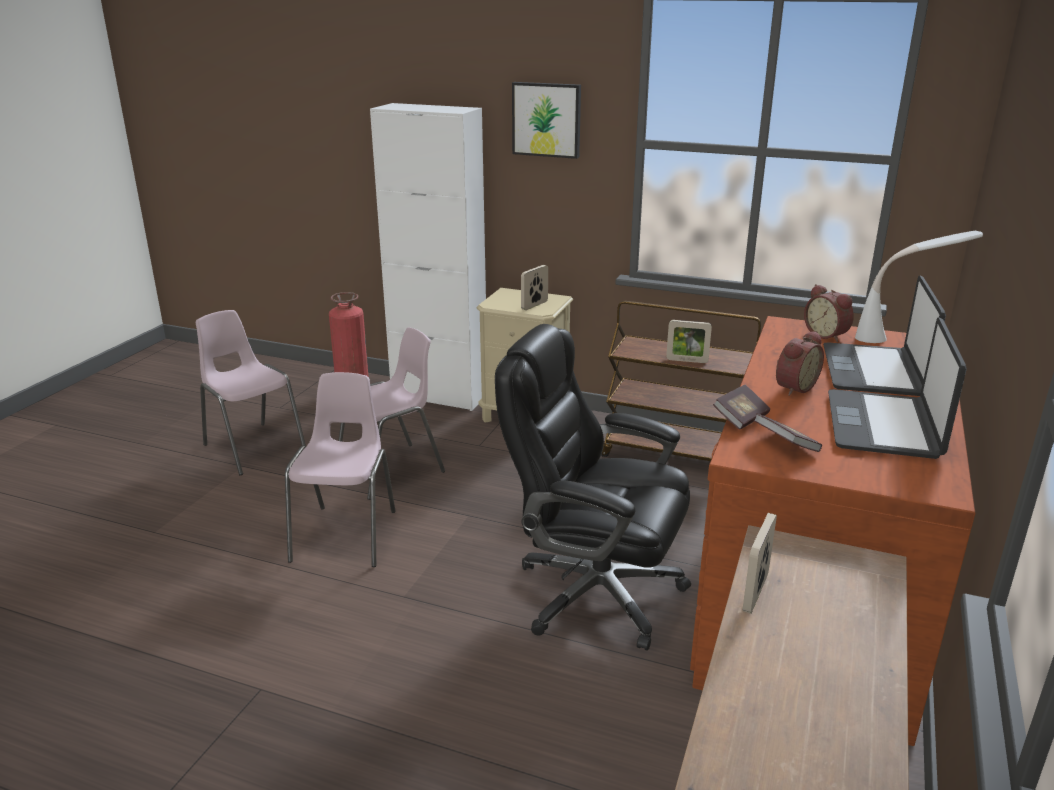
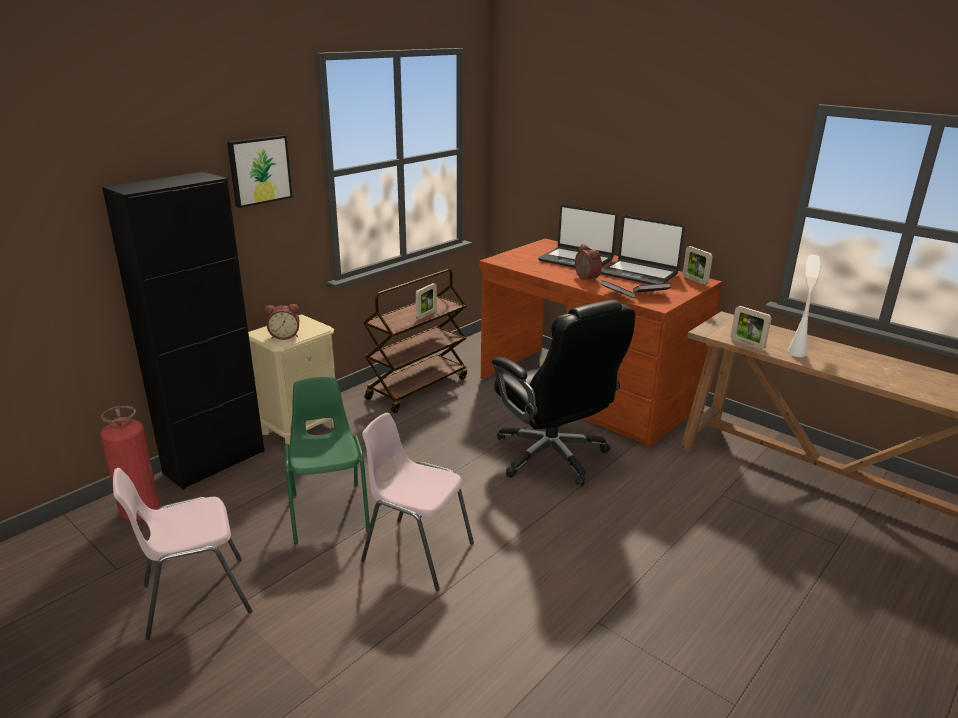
camera: 70 degrees left, 0 degrees up
(392, 470) = (329, 511): pink chair -> green chair
(439, 395) = (214, 462): white cabinet -> black cabinet
(534, 305) = (305, 329): picture frame -> picture frame (694, 280)
(594, 592) = (552, 456): black office chair -> black office chair turned 75 degrees counterclockwise
(827, 335) = (521, 256): alarm clock -> alarm clock (284, 336)
(906, 339) = (540, 245): white table lamp -> white table lamp (797, 342)

